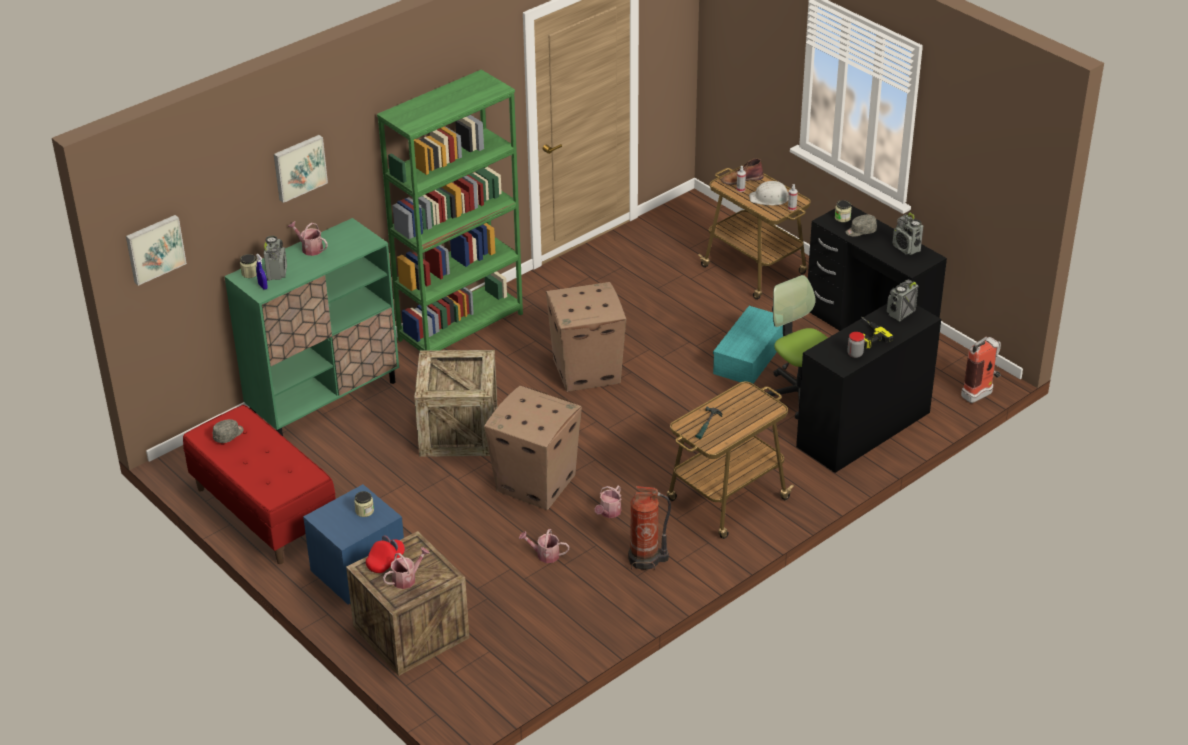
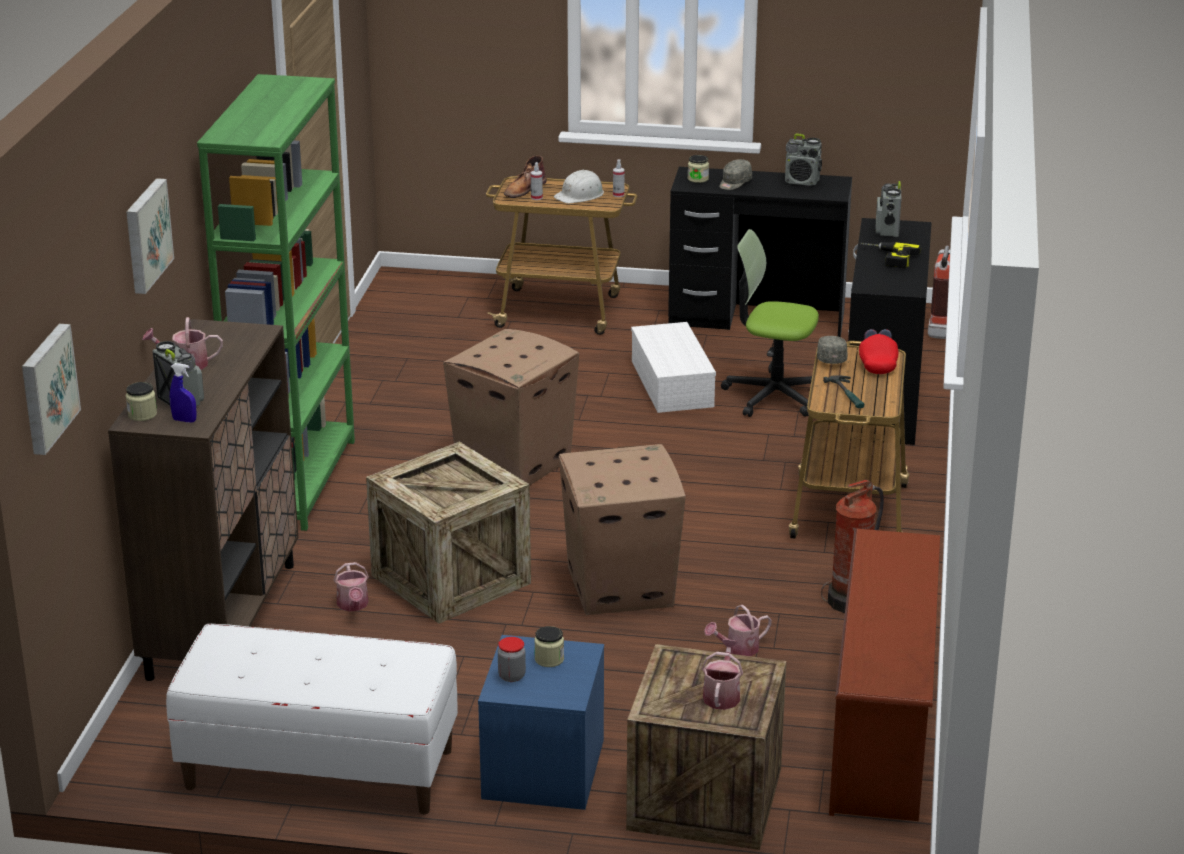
camera: 40 degrees left, 10 degrees down
(229, 435) = (239, 663): grey cap -> grey cap (830, 357)
(264, 511) = (319, 769): red bench -> white bench
(324, 399) = (222, 619): green cabinet -> brown cabinet
(385, 561) = (667, 690): red cap -> red cap (877, 363)
(550, 647) = (883, 731): none -> brown shoe rack
(609, 513) = (745, 578): watering can -> watering can (353, 605)
(750, 357) = (673, 384): turquoise storage box -> white storage box
(855, 354) = (903, 276): jar -> jar (512, 676)

